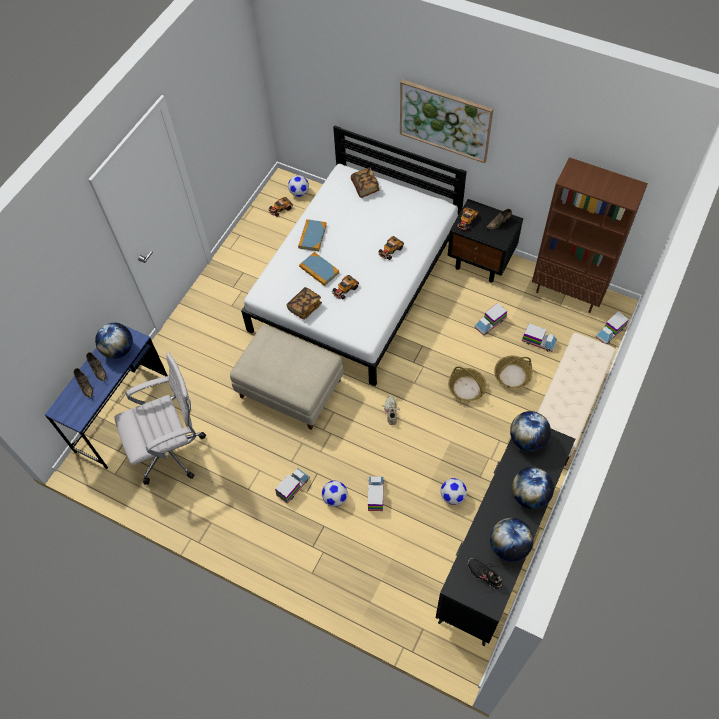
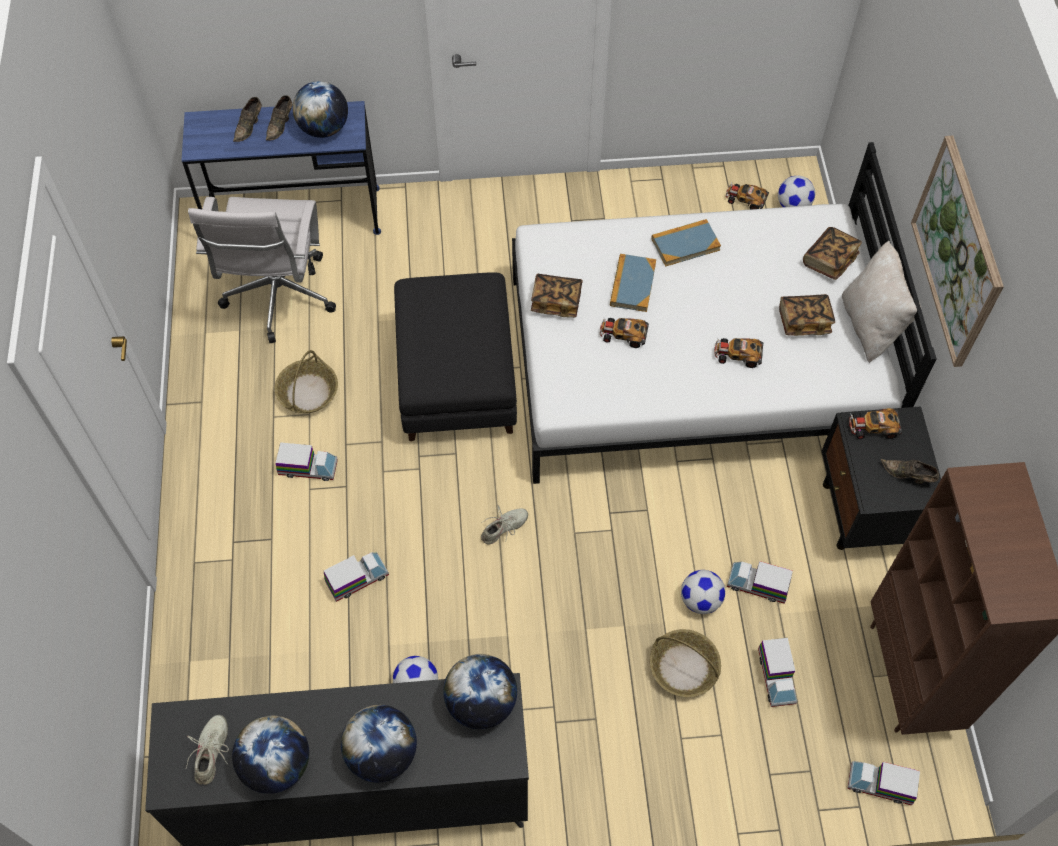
camera: 55 degrees right, 0 degrees up
(173, 450) = (279, 299): white office chair -> white office chair turned 60 degrees clockwise
(291, 389) = (458, 381): beige ottoman -> black ottoman
(335, 498) = (321, 530): football -> football (700, 600)
(391, 215) = (804, 321): none -> book
(411, 192) = (871, 325): none -> beige pillow
(467, 388) = (615, 611): basket -> basket (308, 393)
(485, 574) = (212, 752): black shoe -> beige shoe
(565, 411) = (672, 783): beige bench -> none

